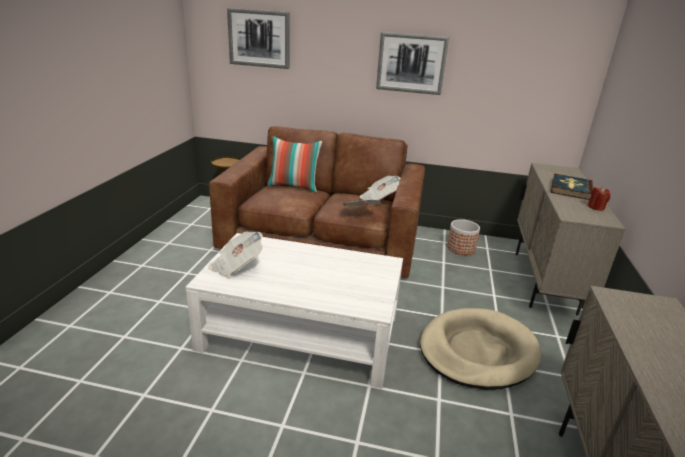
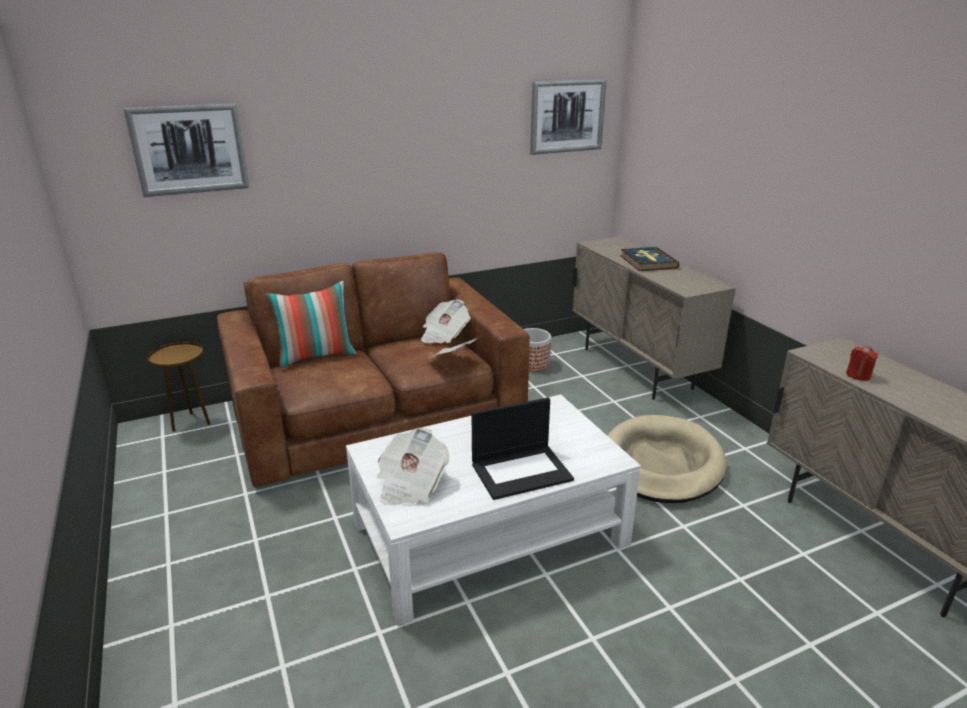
camera: 35 degrees left, 0 degrees up
(306, 288) = (522, 471): none -> laptop
(411, 63) = (422, 151): picture -> picture (567, 116)
(596, 207) = (690, 274): red candle -> red candle (858, 375)

